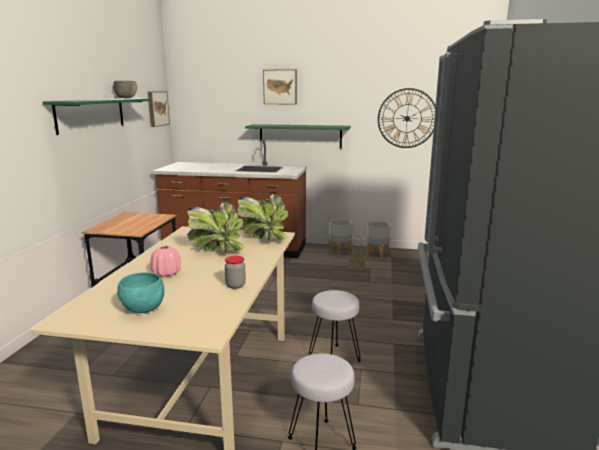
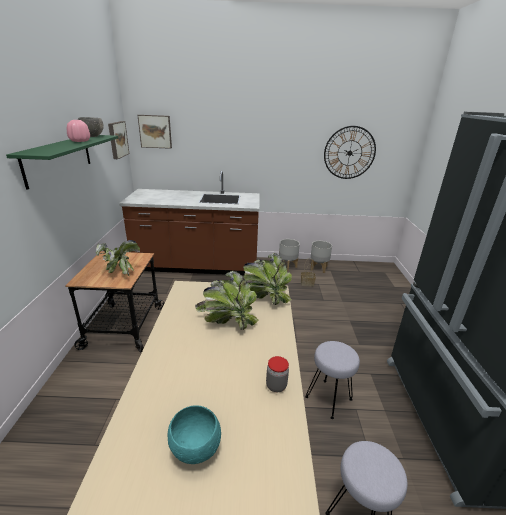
camera: 10 degrees left, 10 degrees up
(136, 226) = (120, 272): none -> potted plant
(166, 273) = (193, 370): pink vase -> pink vase (80, 141)
(280, 87) = (236, 120): picture -> picture (155, 131)
(300, 136) = (254, 166): green shelf -> none

